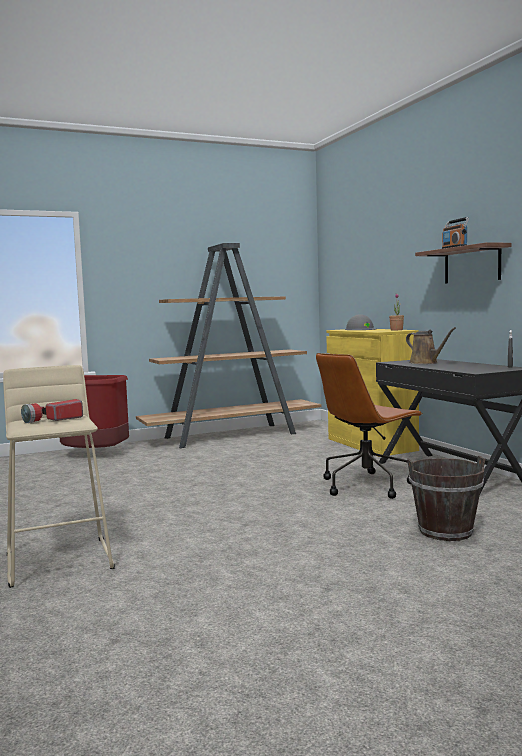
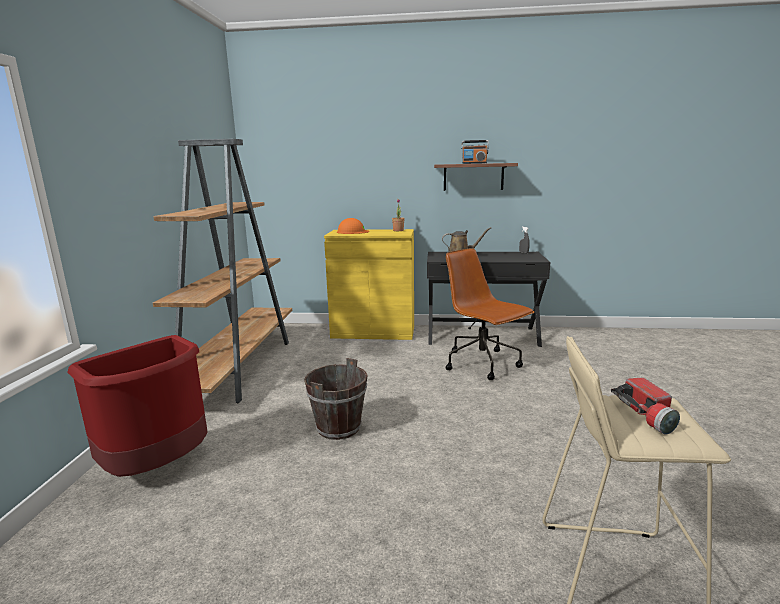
camera: 60 degrees left, 10 degrees up
(360, 329) = (352, 232): grey hard hat -> orange hard hat
(367, 485) = (483, 364): brown office chair -> brown office chair turned 150 degrees clockwise
(445, 532) = (605, 373): brown bucket -> brown bucket (339, 428)

